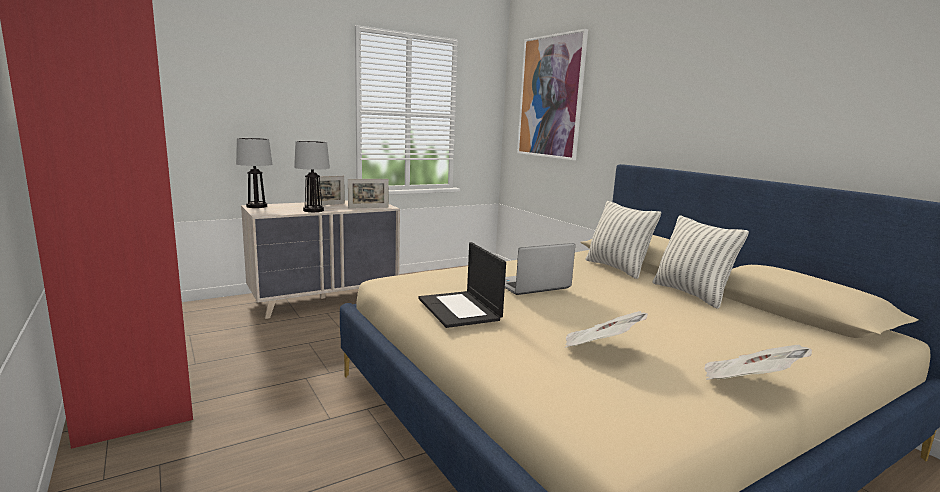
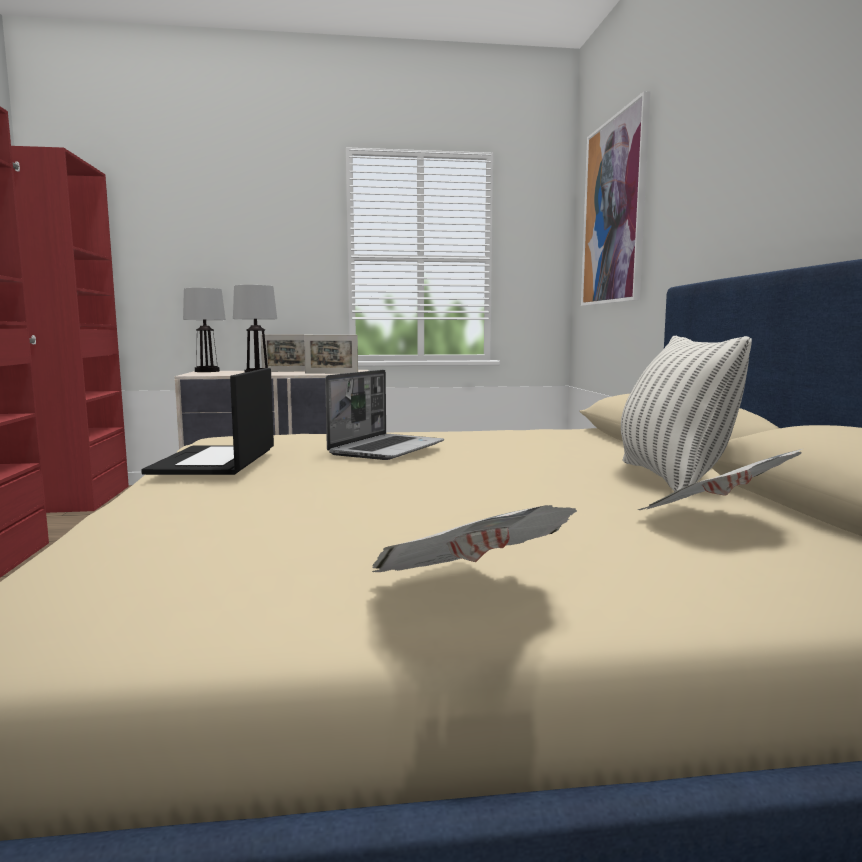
camera: 25 degrees right, 5 degrees down
(531, 286) = (387, 449): laptop -> laptop turned 120 degrees clockwise
(599, 349) = (311, 519): newspaper -> newspaper (713, 522)
(616, 268) = (599, 445): pillow -> none

